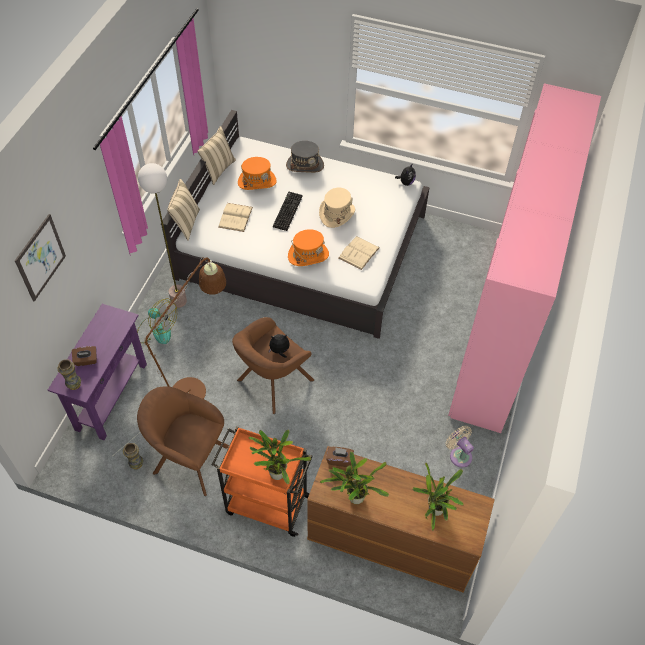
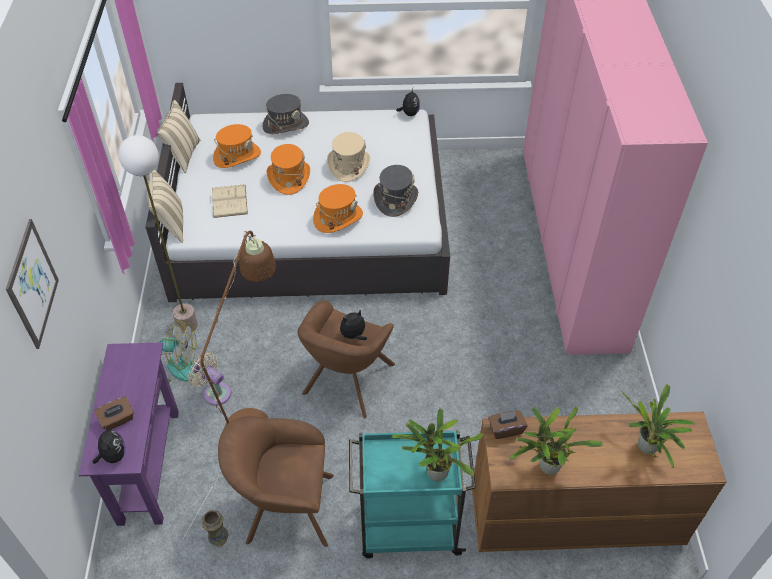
camera: 20 degrees left, 5 degrees down
(74, 384) = (113, 456): vase -> plush toy
(266, 504) = (407, 528): orange cart -> turquoise cart
(287, 211) = (289, 177): keyboard -> orange hat
(359, 253) = (395, 199): beige book -> grey hat
(459, 455) = (599, 391): beige fan -> beige fan (215, 392)

